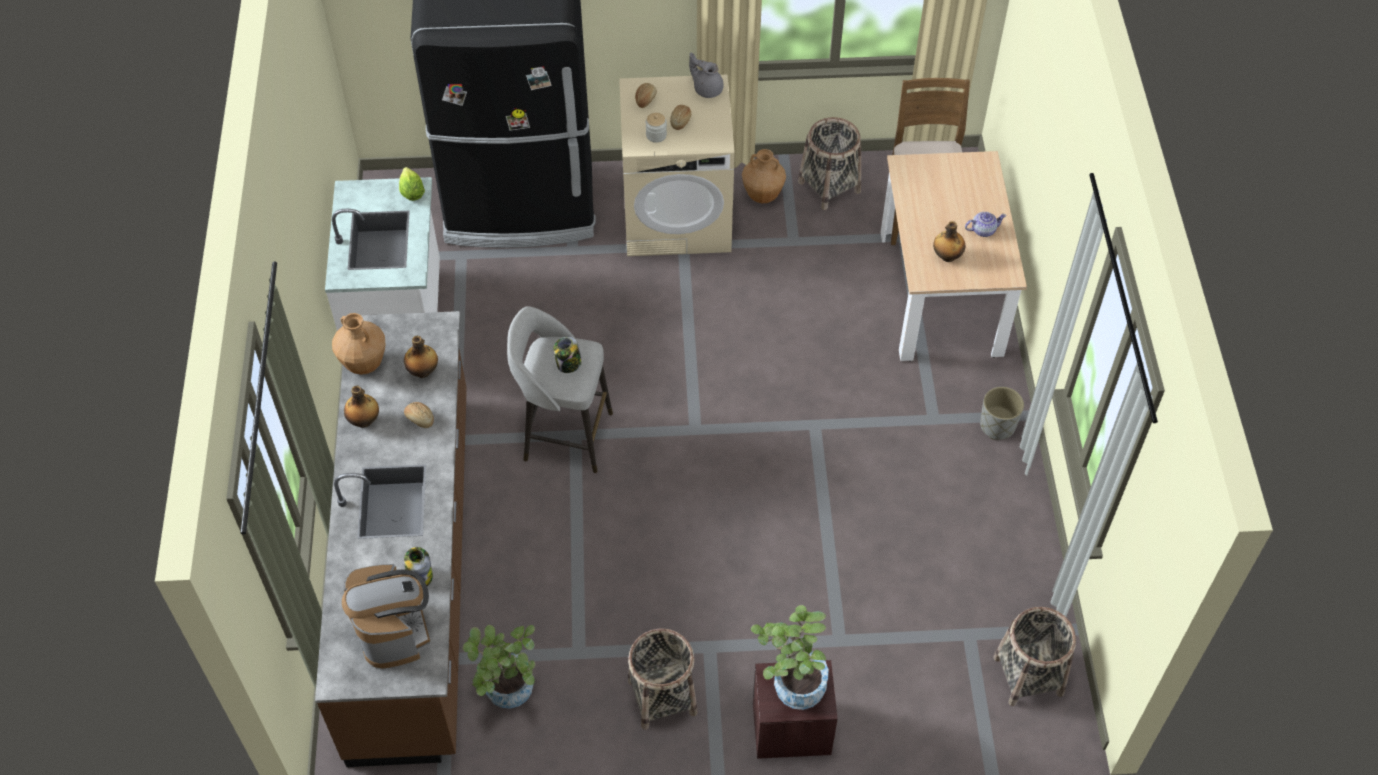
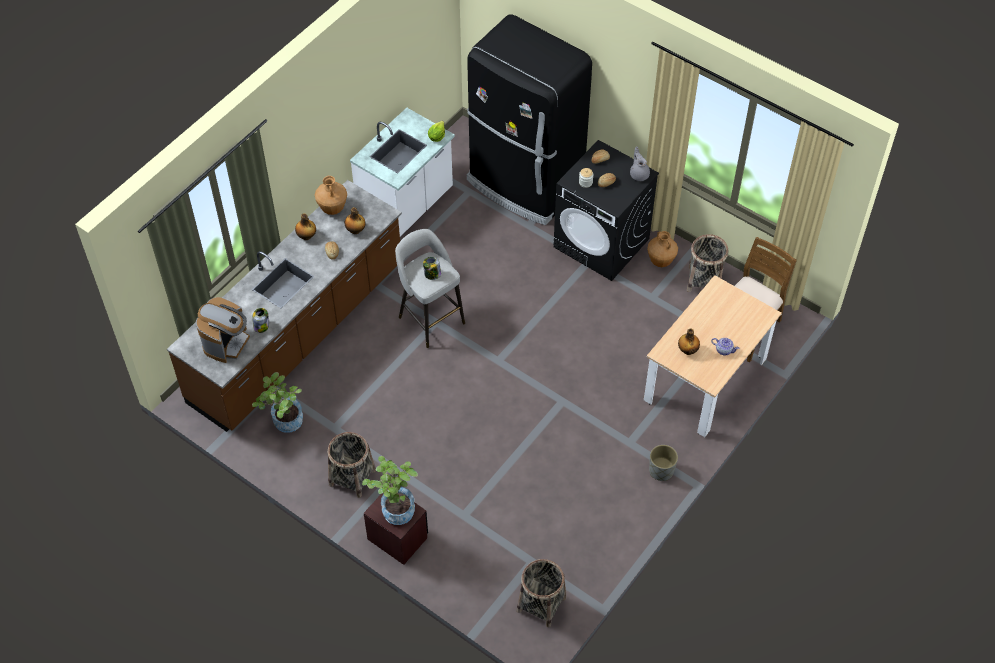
camera: 40 degrees right, 0 degrees up
(677, 217) = (602, 243): beige washing machine -> black washing machine

